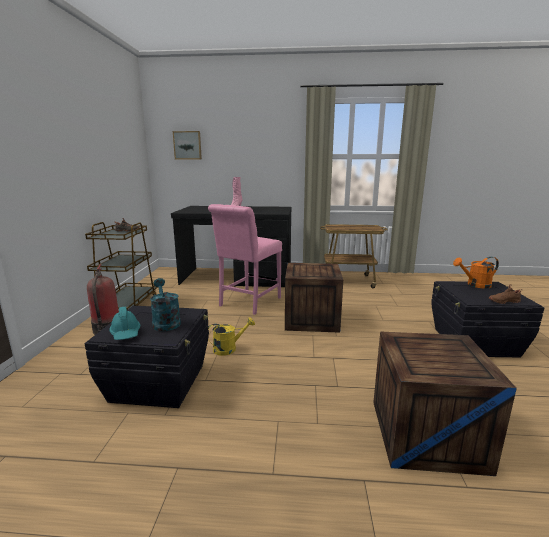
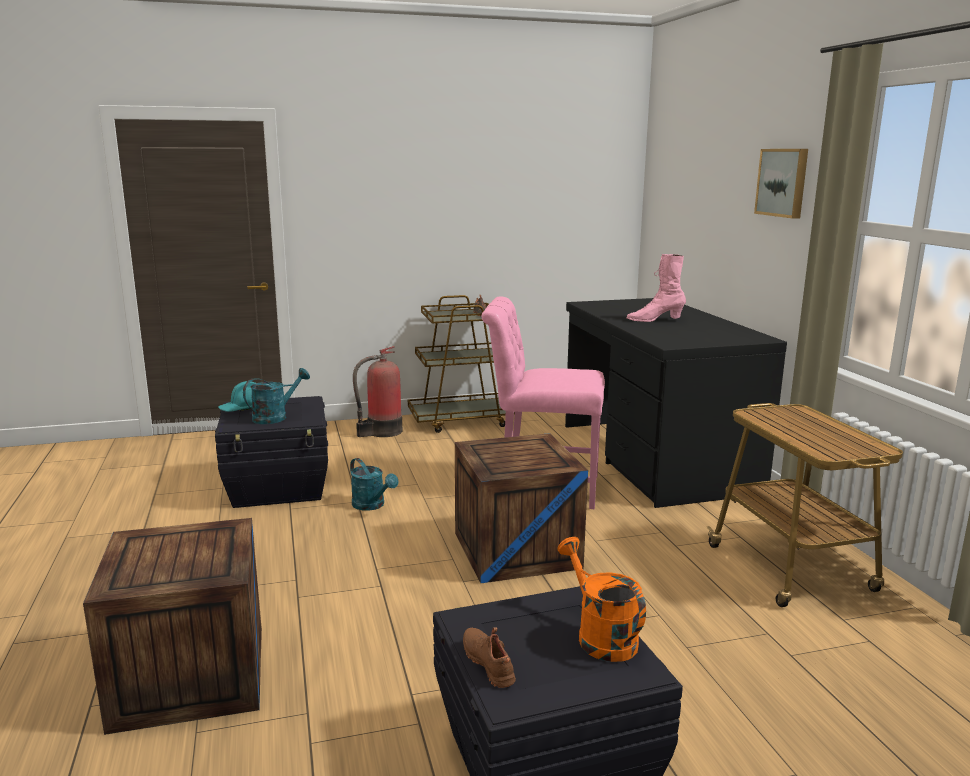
camera: 70 degrees right, 0 degrees up
(187, 145) = (679, 182): picture -> picture (783, 182)
(229, 348) = (372, 505): yellow watering can -> turquoise watering can

